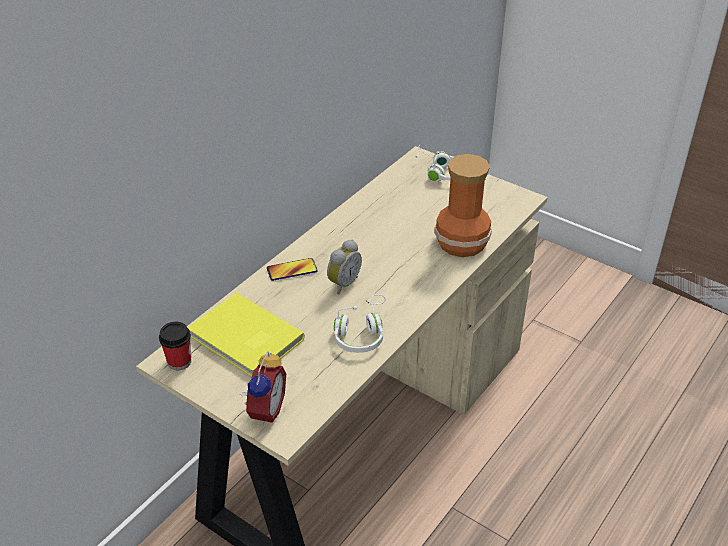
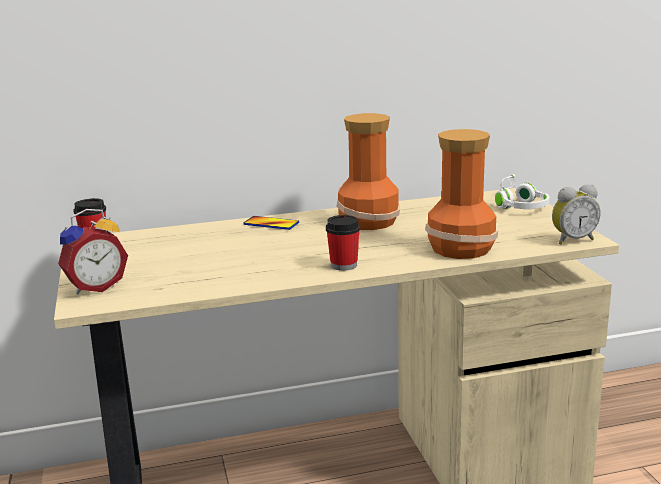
camera: 40 degrees right, 20 degrees down
(245, 339) = (161, 247): yellow book -> none
(342, 283) = (298, 241): alarm clock -> alarm clock (572, 240)
(360, 235) = (367, 221): none -> vase
(361, 332) = (258, 271): white headphones -> none
(410, 297) = (344, 265): none -> cup

